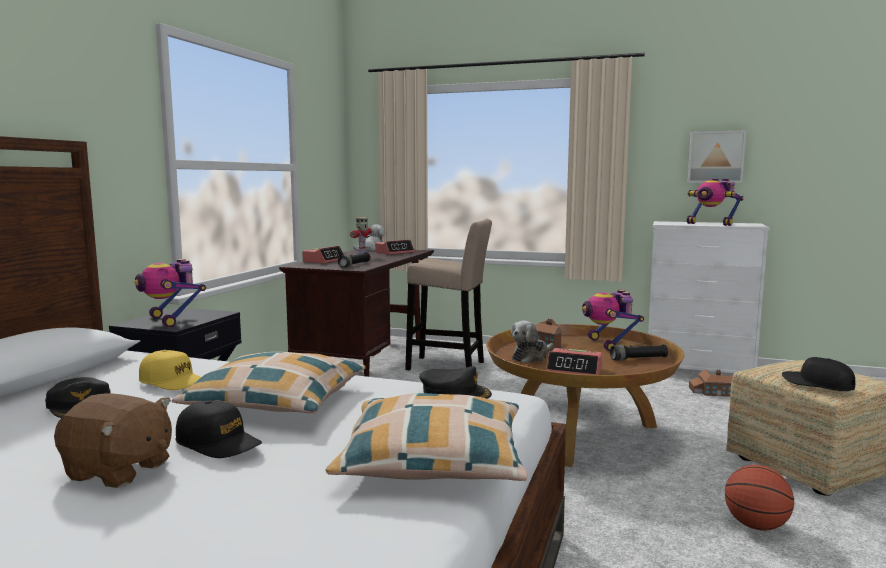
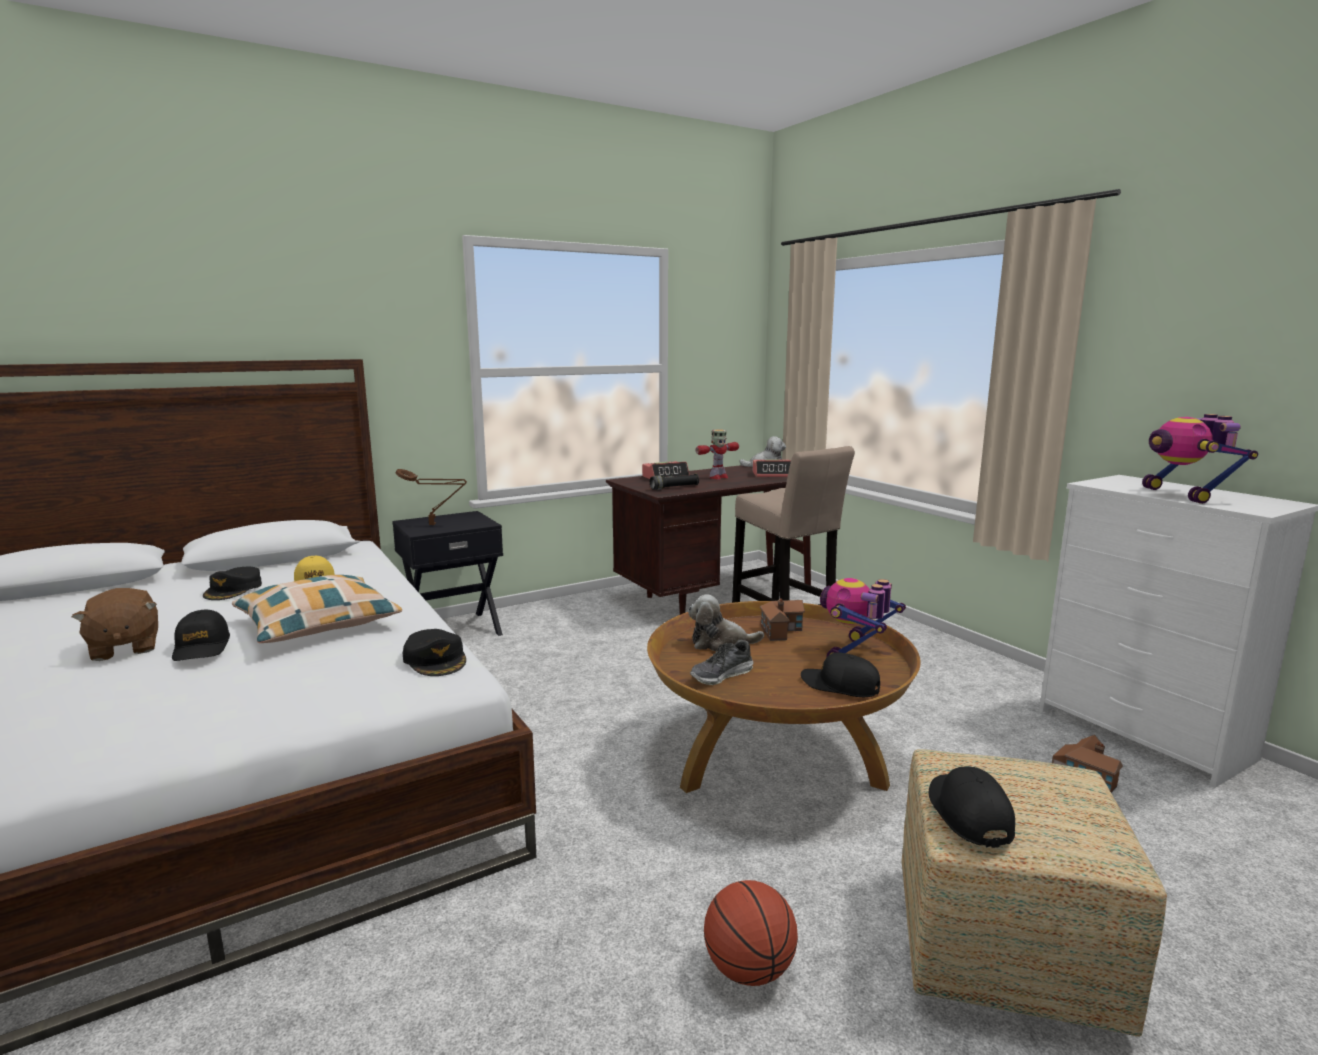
camera: 40 degrees right, 5 degrees up
(171, 321) = (435, 525): toy robot -> brown table lamp
(433, 459) = (255, 716): pillow -> none
(574, 371) = (722, 675): alarm clock -> shoe
(638, 359) = (840, 685): black flashlight -> black cap
(716, 157) = (1243, 372): picture -> none

